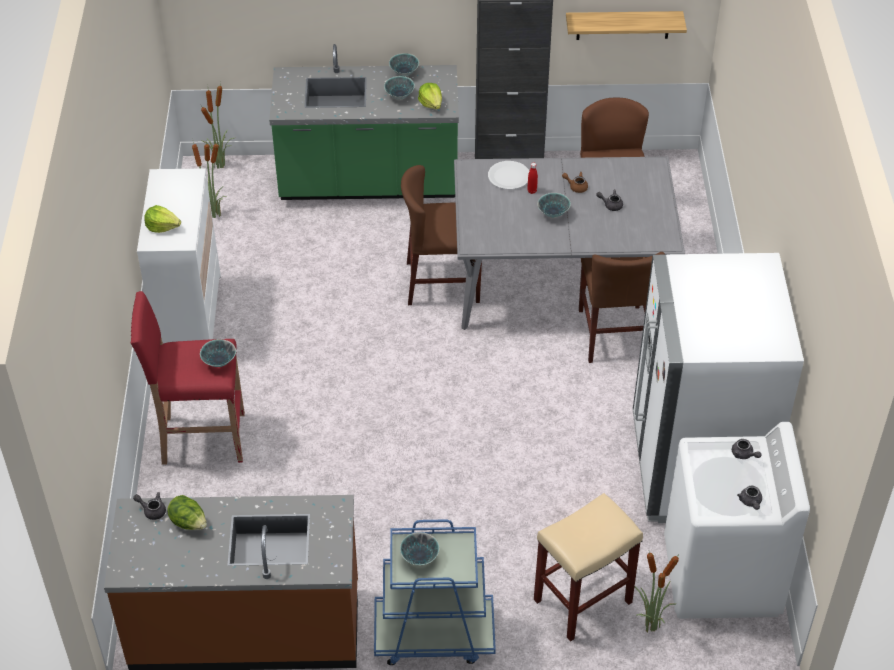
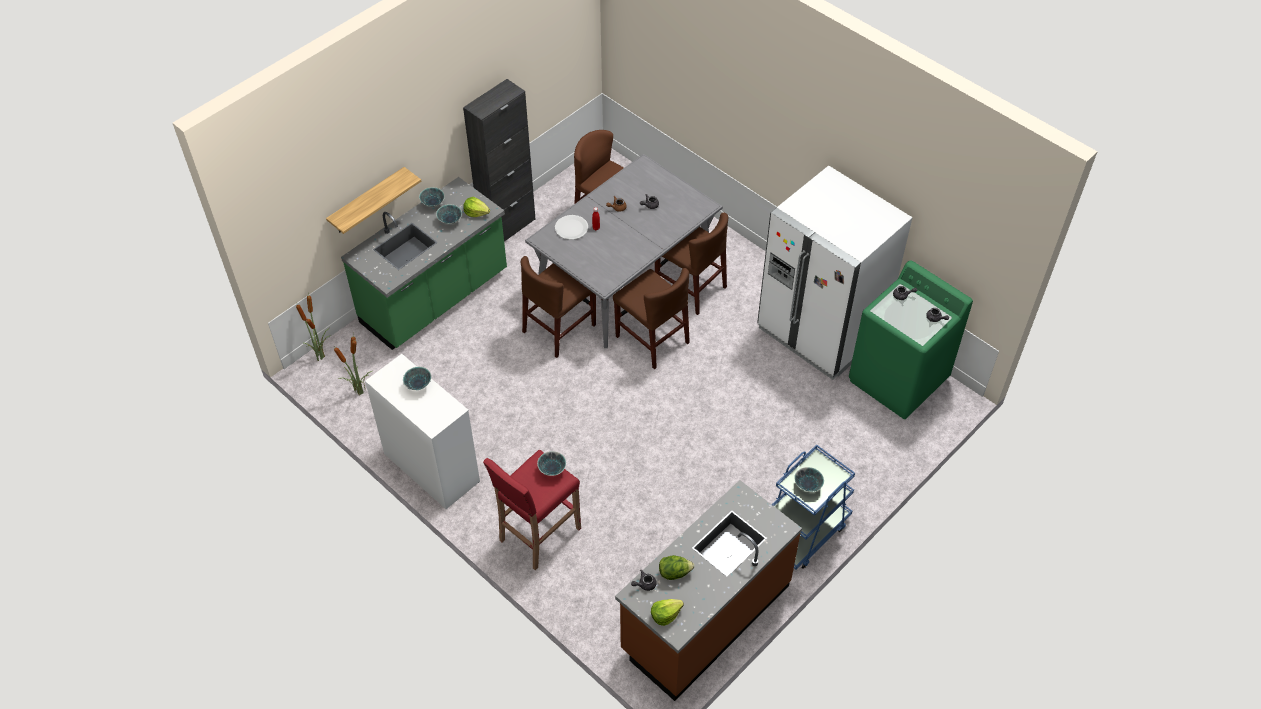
camera: 45 degrees left, 5 degrees up
(162, 226) = (426, 411): lettuce -> lettuce (665, 615)
(515, 352) = (652, 339): none -> brown chair
(553, 214) = (625, 233): bowl -> bowl (418, 385)
(582, 602) = (852, 450): beige stool -> none
(623, 25) = (550, 83): shelf -> shelf (367, 201)
(650, 625) = (897, 434): potted plant -> none
(721, 576) = (898, 380): white washing machine -> green washing machine

